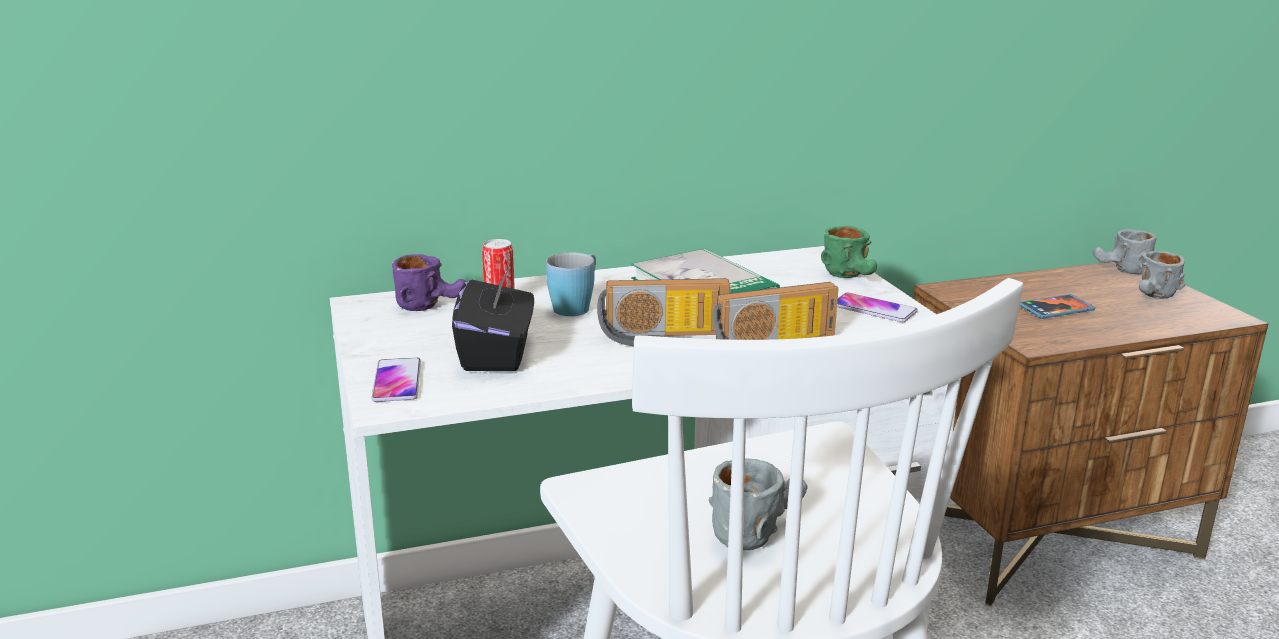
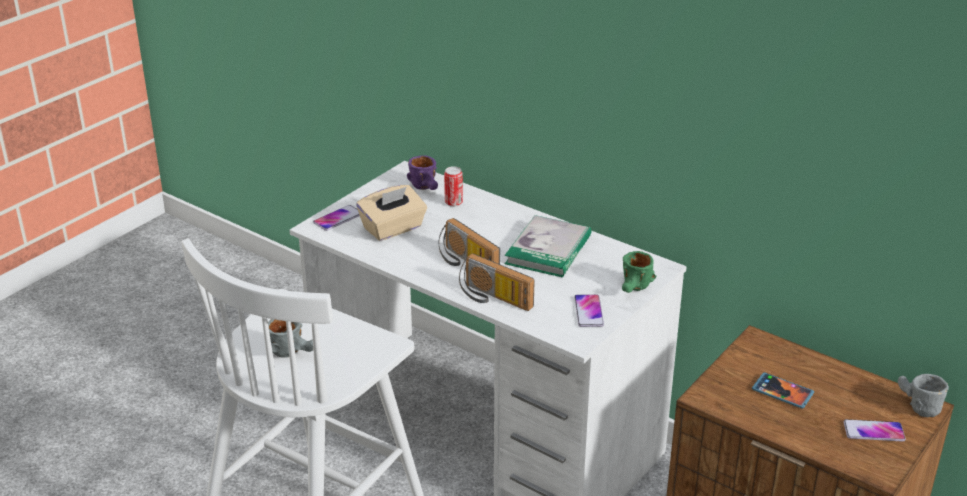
camera: 55 degrees right, 10 degrees up
(497, 354) = (393, 228): black tissue box -> beige tissue box
(576, 306) = (475, 224): blue mug -> none
(1154, 297) = (873, 431): grey mug -> phone

